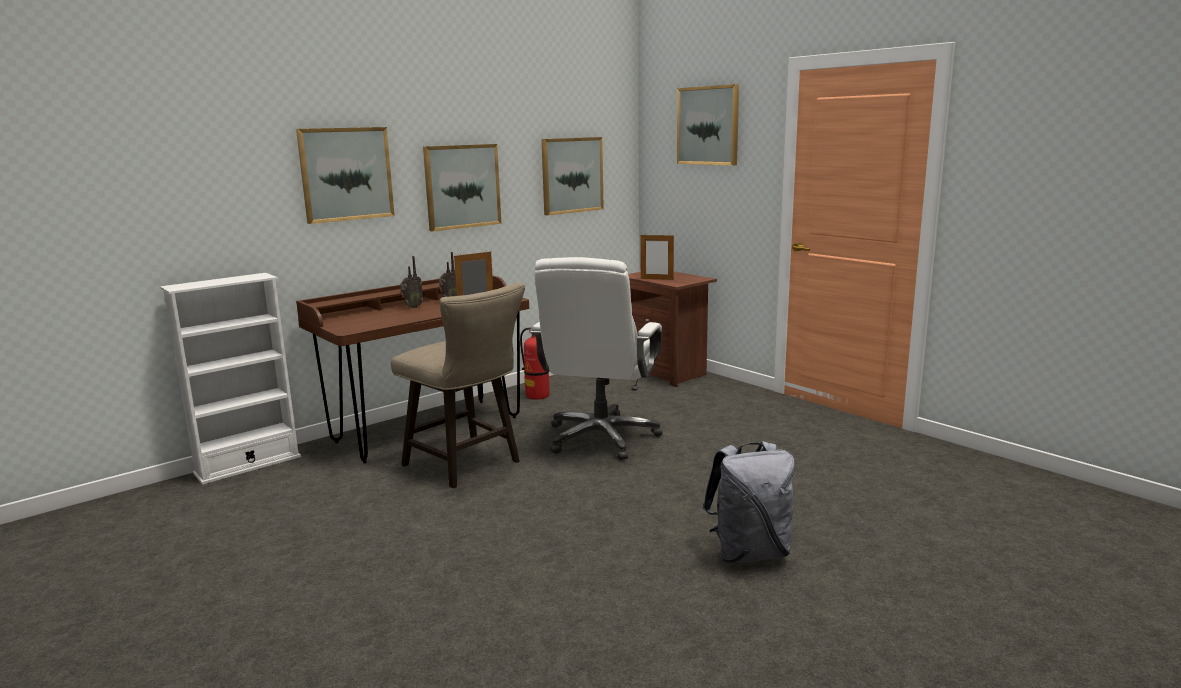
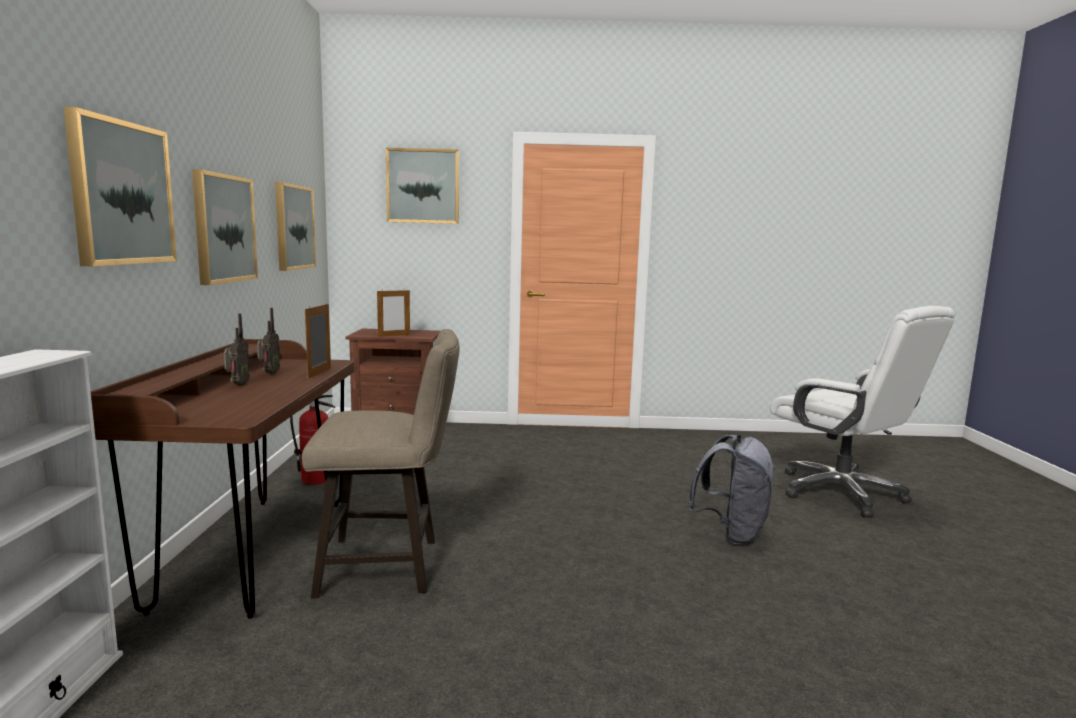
camera: 50 degrees left, 5 degrees down
(601, 438) = (460, 495): white office chair -> white office chair (841, 493)

